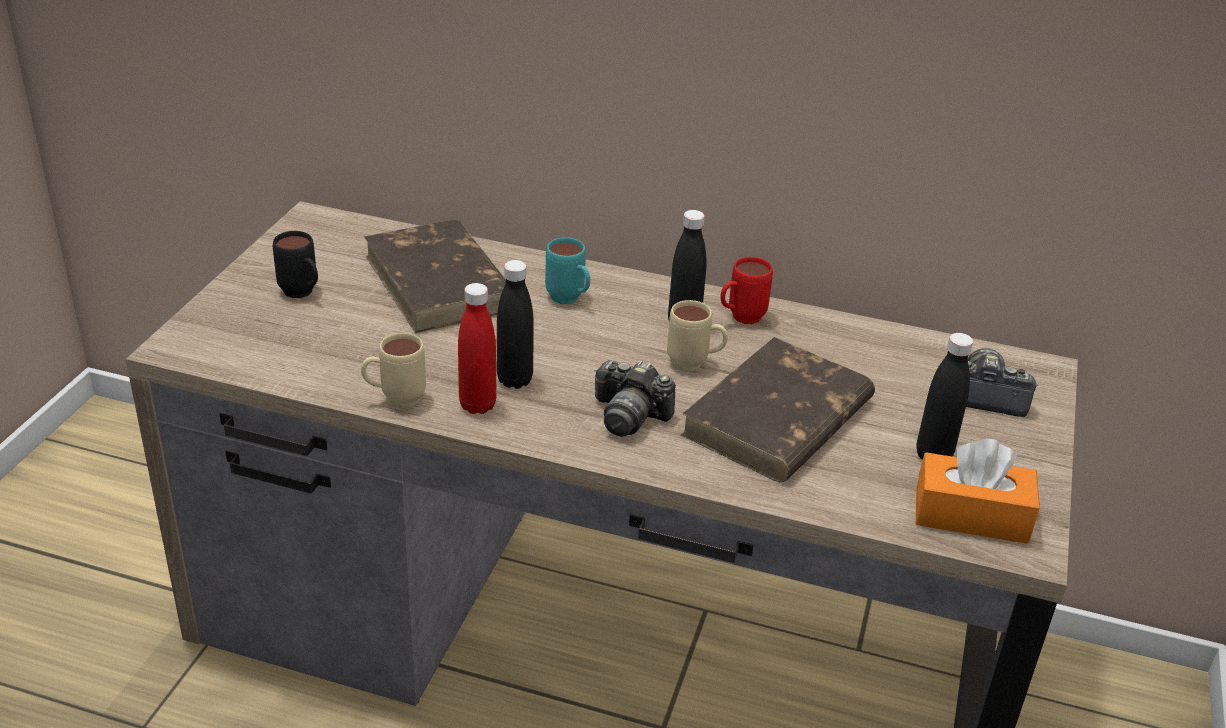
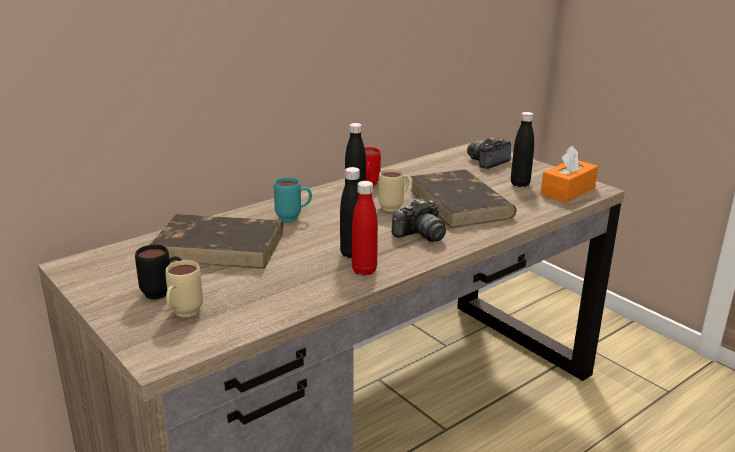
camera: 55 degrees left, 10 degrees down
(395, 399) = (328, 293): beige mug -> beige mug (183, 315)

